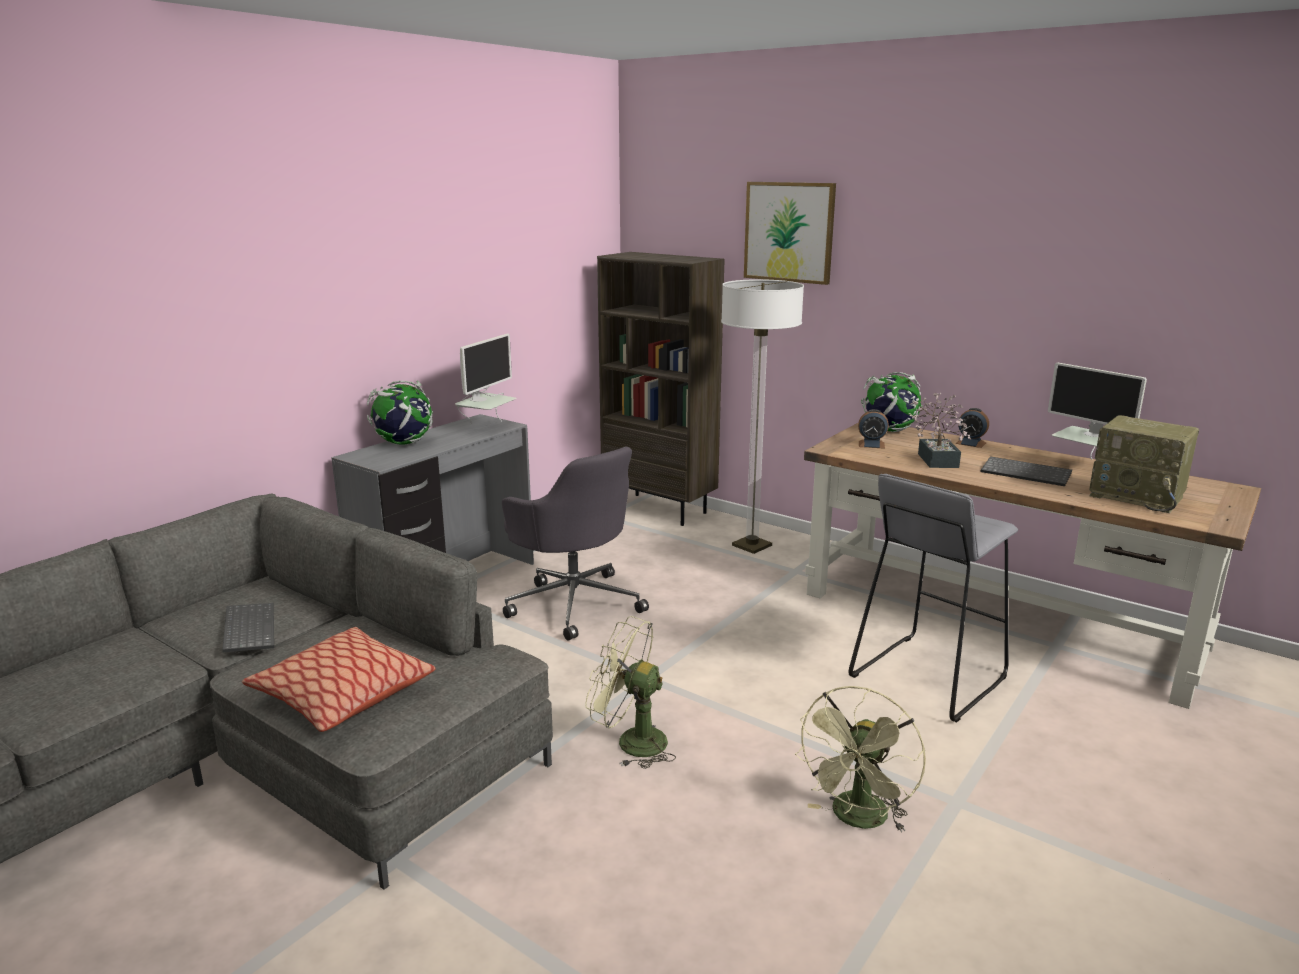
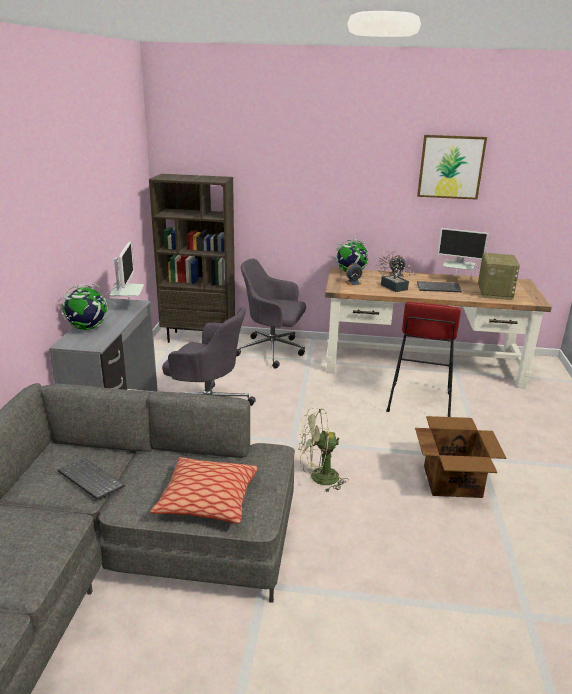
camera: 30 degrees left, 5 degrees up
(752, 546) = (273, 351): floor lamp -> grey office chair
(789, 232) = (276, 159): picture -> picture (450, 167)
(858, 820) = (452, 480): green fan -> cardboard box
(927, 677) = (419, 402): grey stool -> red stool
(1138, 496) = (494, 292): radio -> radio turned 90 degrees counterclockwise

